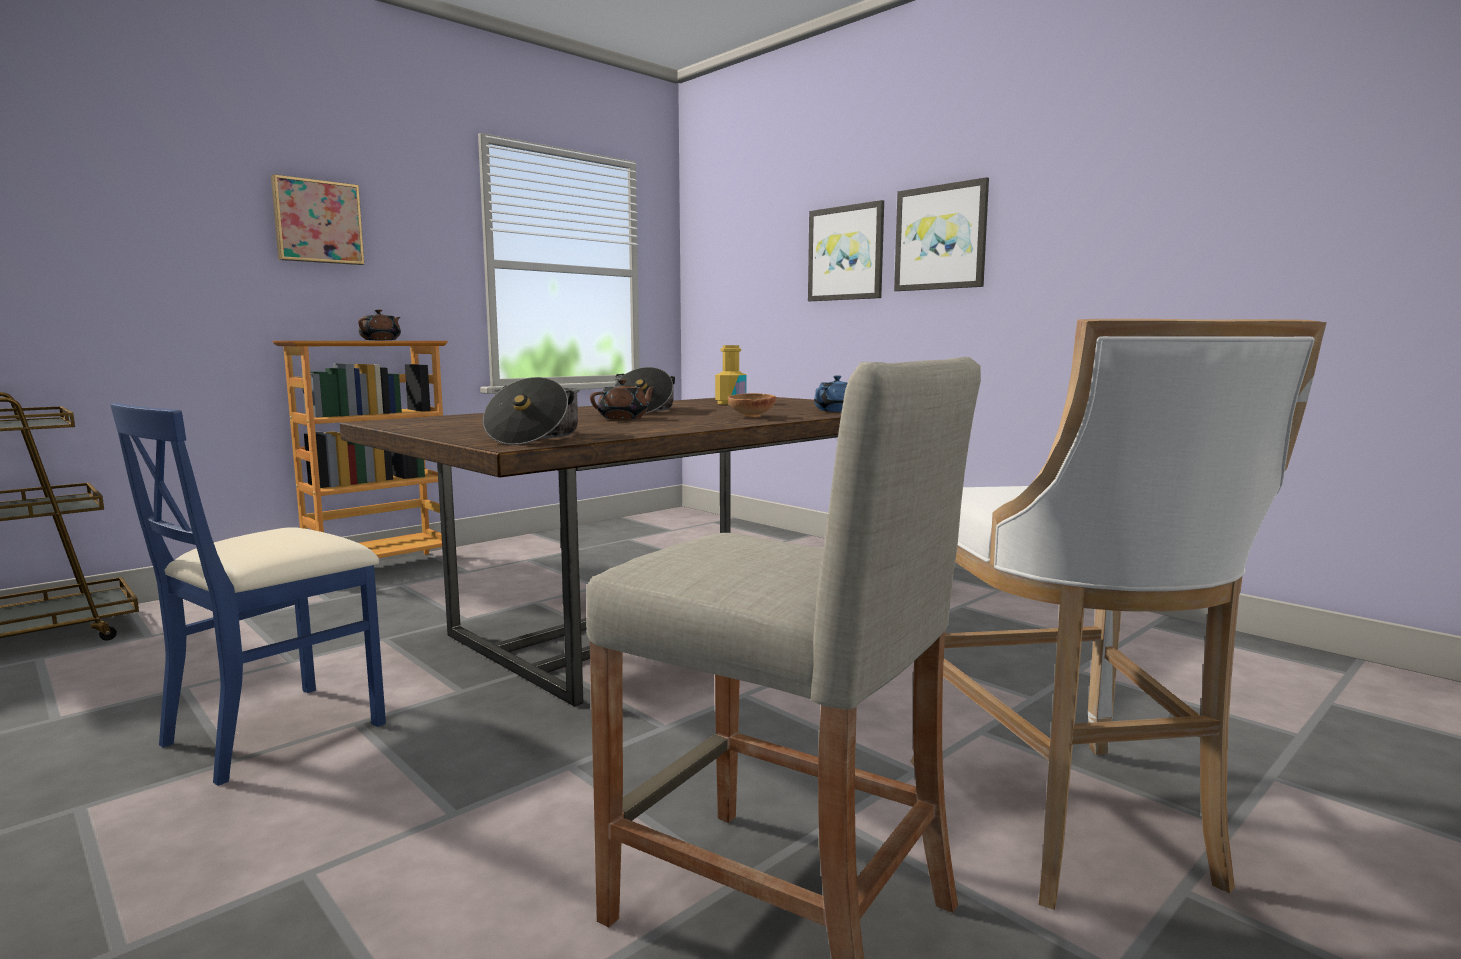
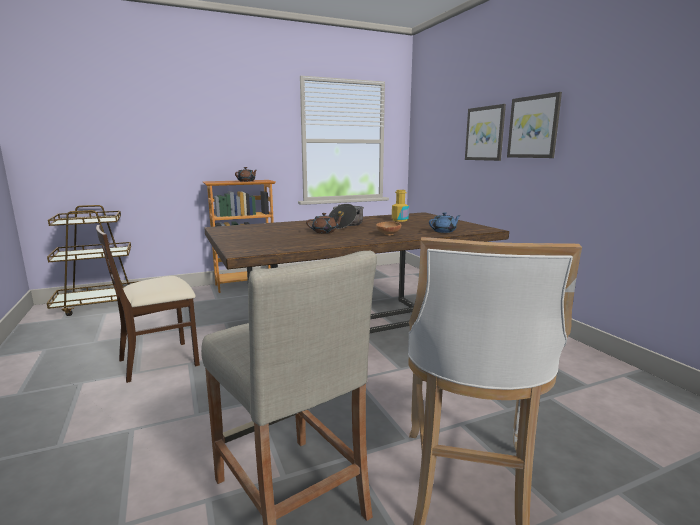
camera: 20 degrees right, 5 degrees up
(276, 730) = (160, 361): blue chair -> beige chair
(317, 222) = (222, 126): picture -> none
(533, 437) = (259, 246): cooking pot -> none

